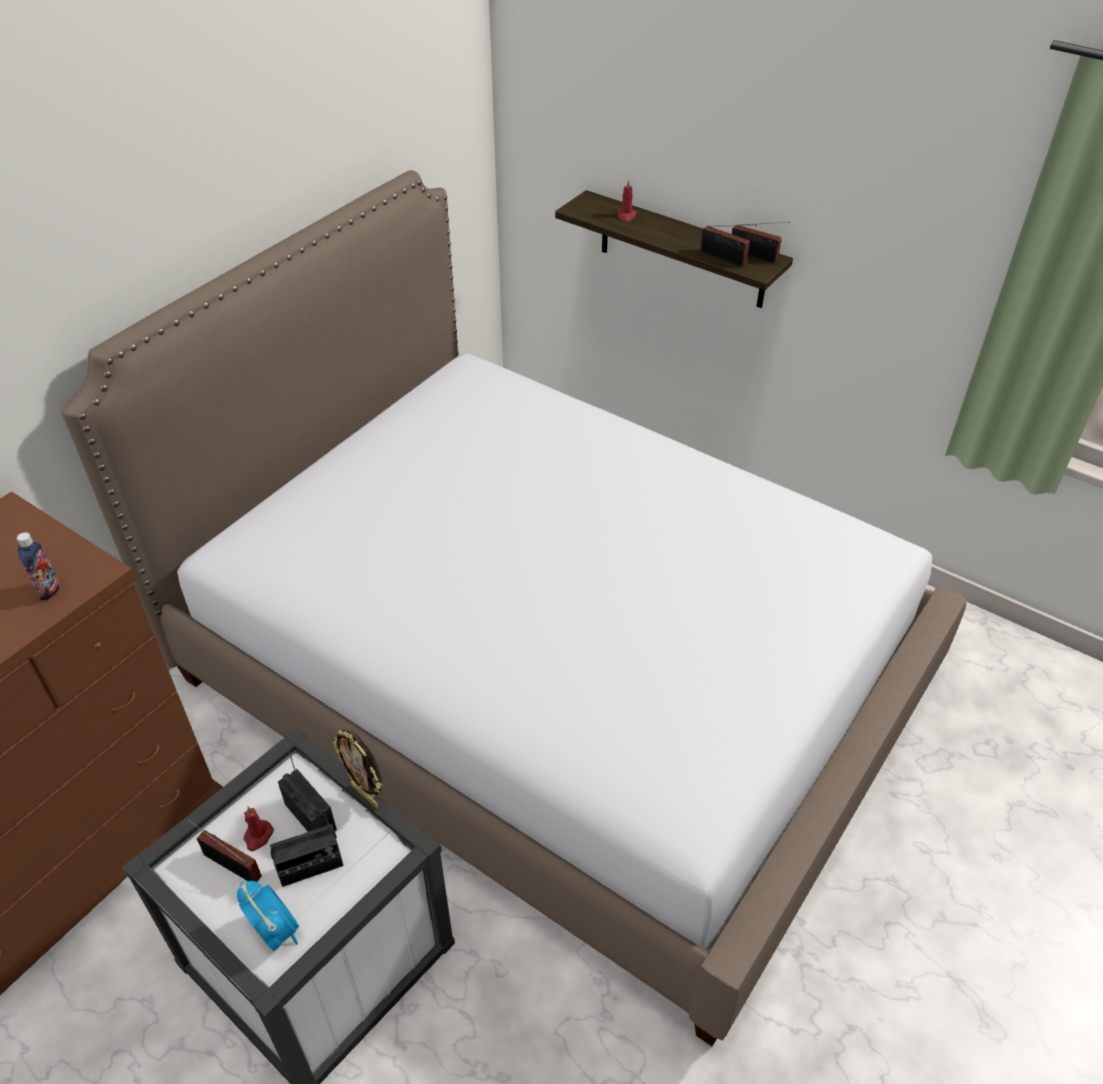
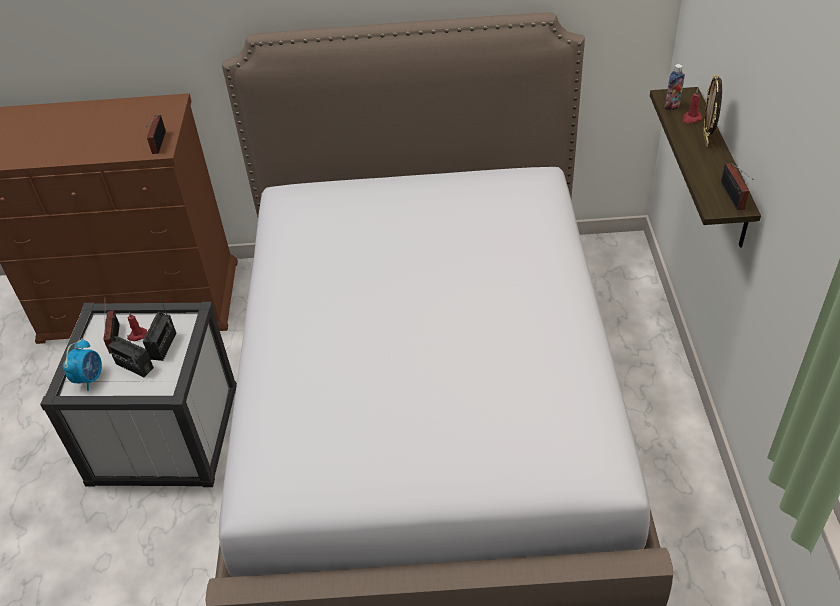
camera: 55 degrees right, 0 degrees up
(49, 590) = (137, 146): bottle -> bottle (672, 106)
(366, 795) = (189, 356): picture frame -> picture frame (706, 139)
(725, 258) = (706, 185): radio -> radio (158, 144)

